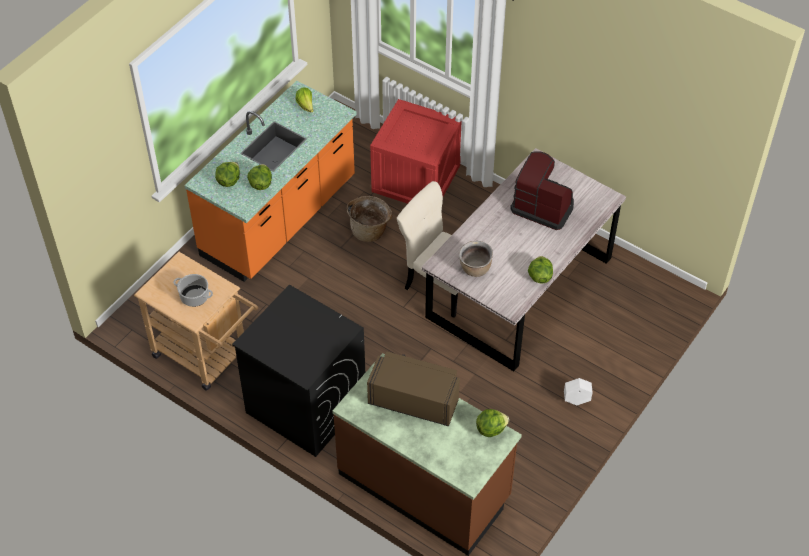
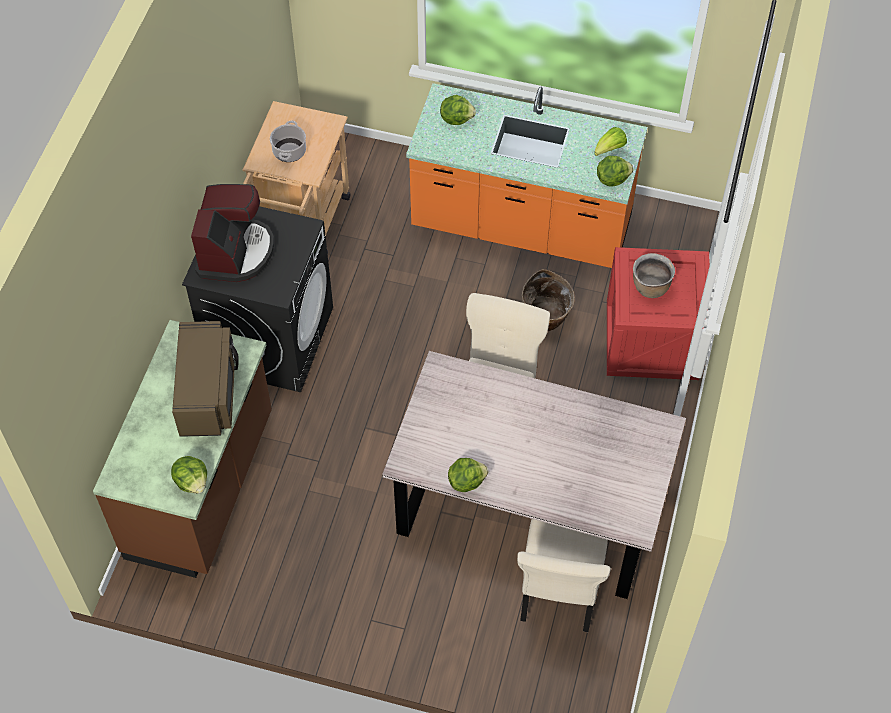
camera: 70 degrees right, 5 degrees up
(260, 184) = (465, 148): lettuce -> lettuce (612, 179)
(475, 269) = (448, 407): brown cooking pot -> brown cooking pot (650, 287)
(543, 206) = (587, 454): coffee machine -> coffee machine (235, 252)
(576, 400) = (379, 616): white planter -> none
(593, 292) = (558, 592): none -> beige chair

